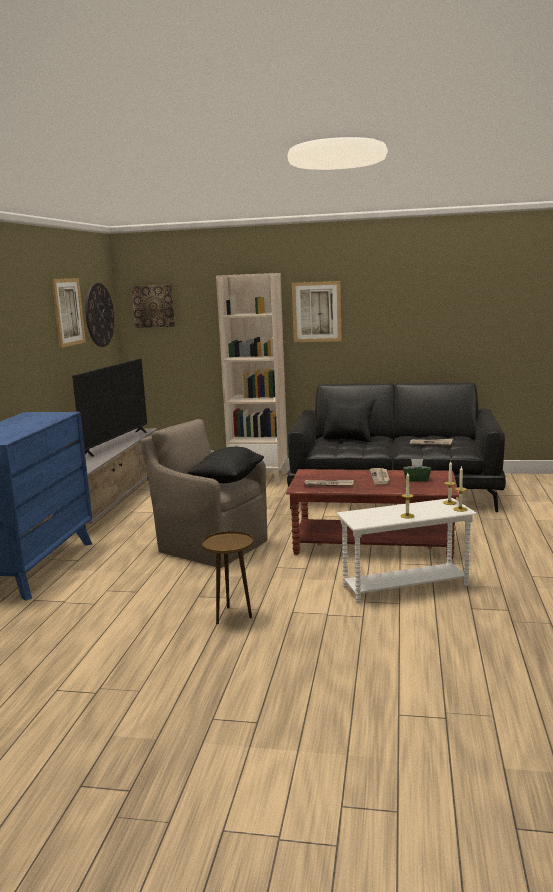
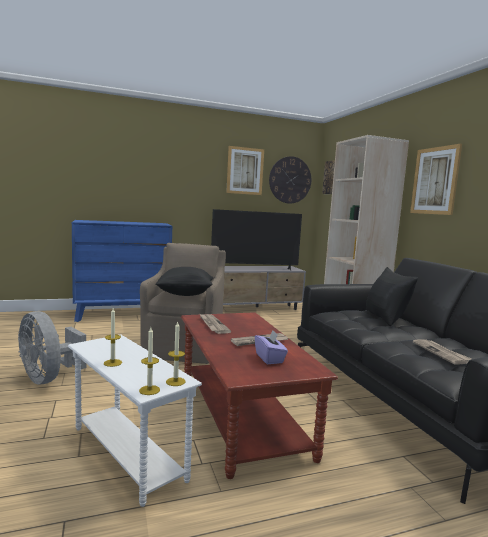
camera: 60 degrees right, 5 degrees down
(232, 616) = (48, 378): brown side table -> grey fan
(416, 479) = (269, 358): green tissue box -> purple tissue box

